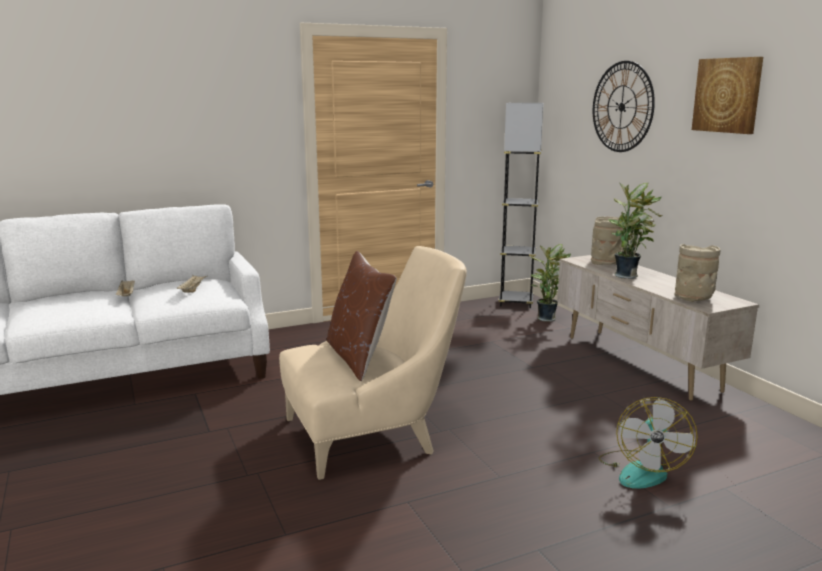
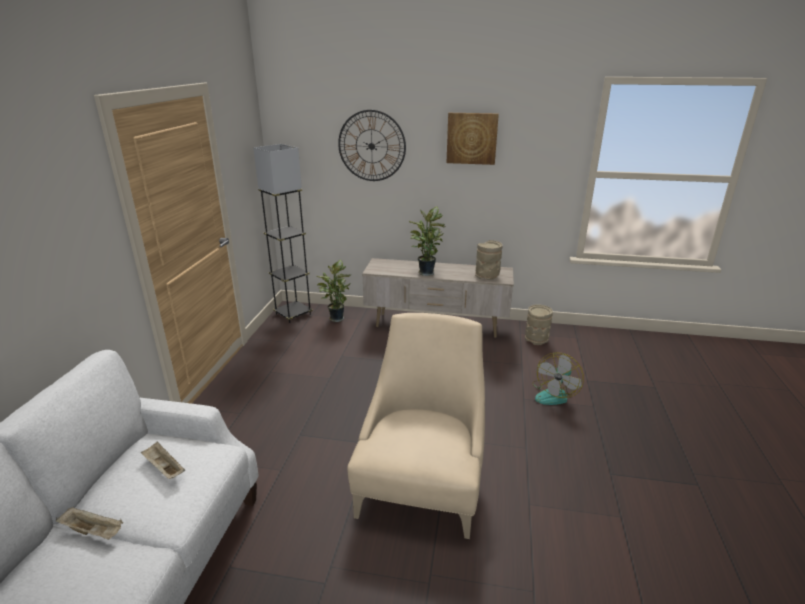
camera: 55 degrees left, 10 degrees up
(359, 357) = (422, 429): brown pillow -> none
(606, 262) = (393, 265): beige vase -> beige vase (536, 339)
(641, 470) = (554, 394): fan -> fan turned 75 degrees clockwise

